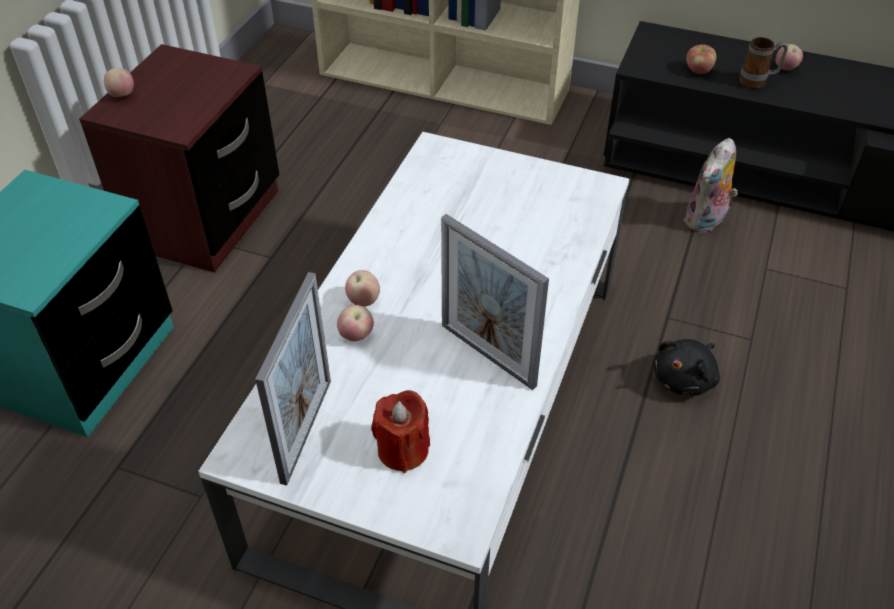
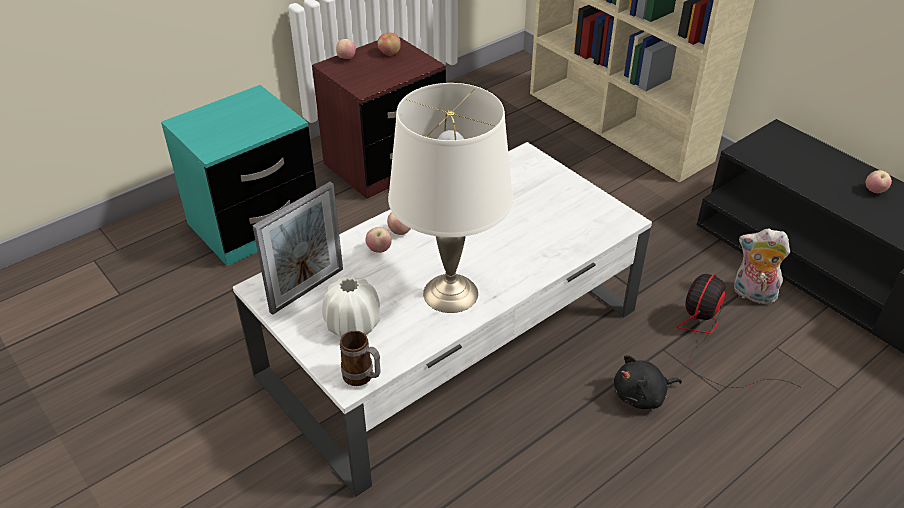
camera: 30 degrees right, 5 degrees down
(403, 450) = (353, 325): red candle -> white vase
(487, 355) = (451, 293): picture frame -> white table lamp
(698, 71) = (793, 169): apple -> apple (389, 53)
(702, 286) = (710, 339): none -> fan
(706, 221) = (752, 295): plush toy -> plush toy turned 45 degrees clockwise
(758, 82) = (839, 193): mug -> mug (362, 378)

